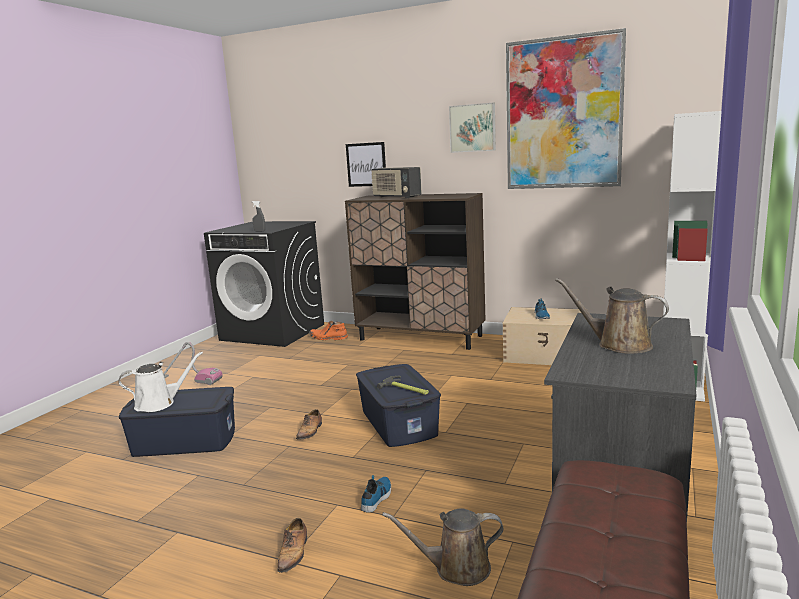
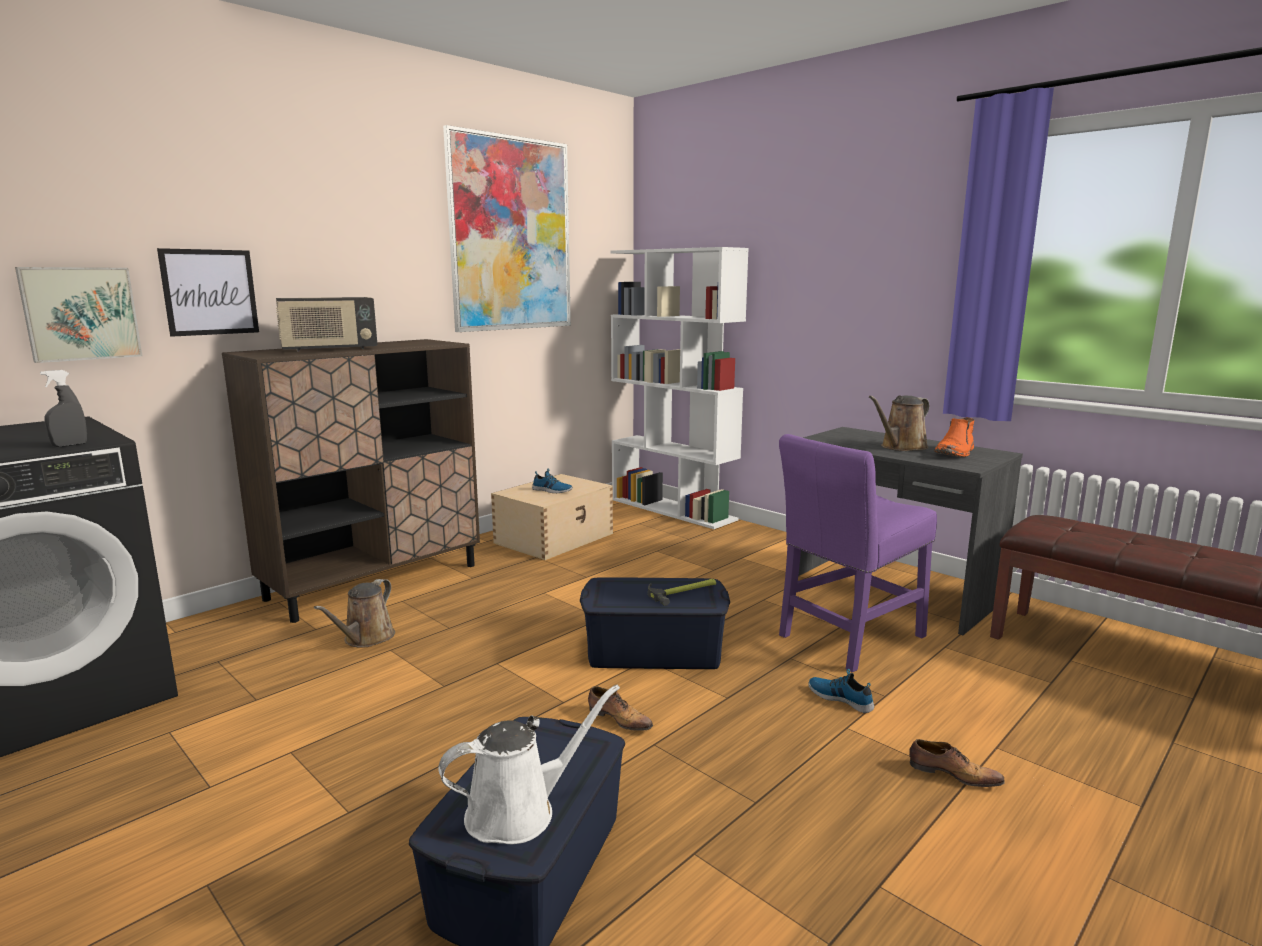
camera: 70 degrees left, 0 degrees up
(159, 403) = (519, 811): white watering can -> white watering can turned 60 degrees clockwise
(188, 380) = (154, 853): vacuum cleaner -> none
(328, 338) = (221, 646): orange boot -> orange boot (955, 452)
(456, 568) = (986, 681): brown watering can -> brown watering can (366, 639)
(473, 128) = (403, 241): picture -> picture (80, 313)
(482, 489) = (848, 639): none -> purple chair

